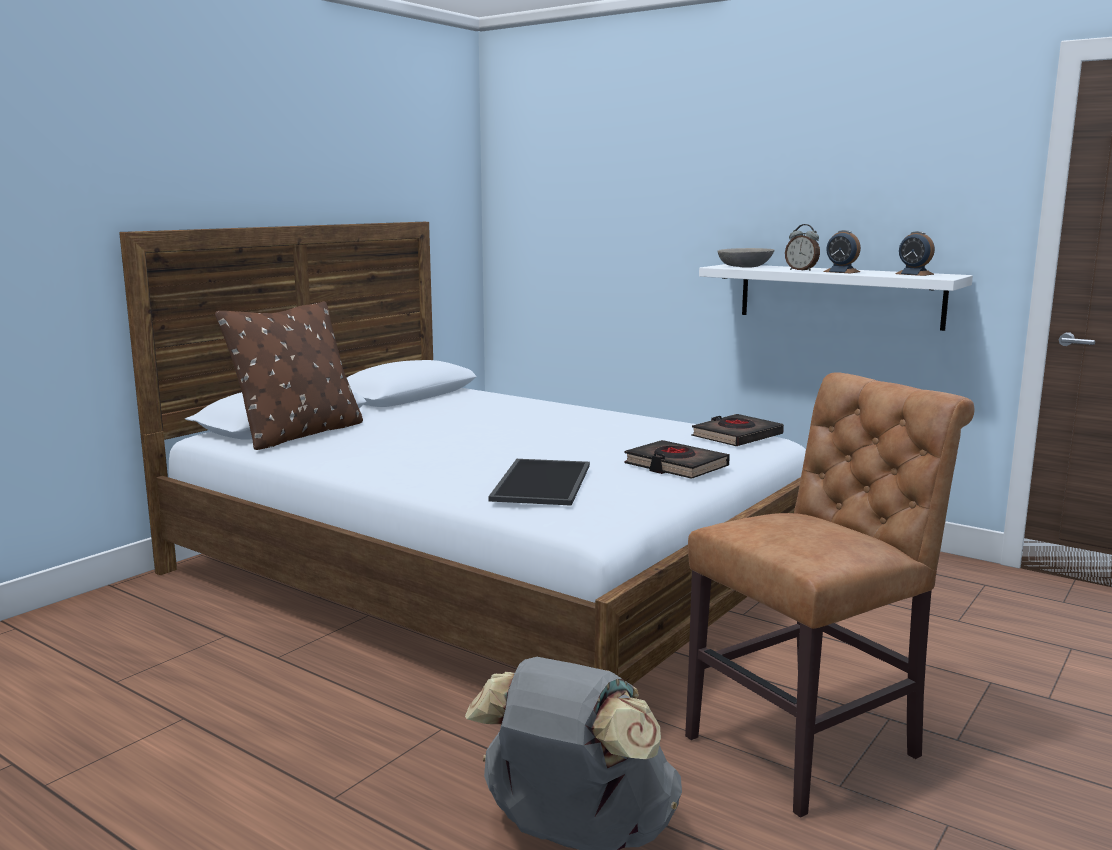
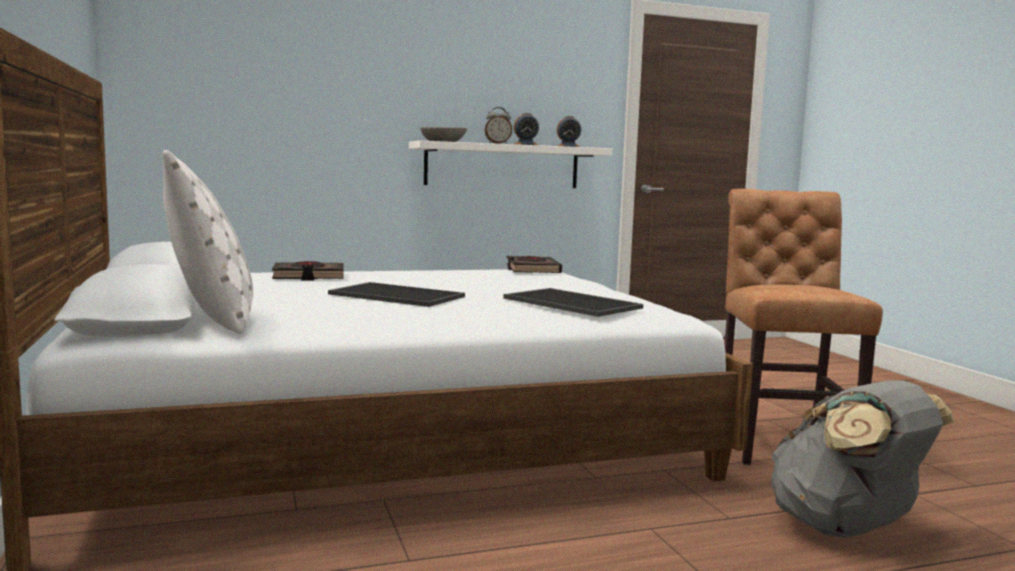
camera: 55 degrees left, 5 degrees down
(299, 434) = (211, 319): brown pillow -> white pillow
(470, 440) = (394, 295): none -> tray
(675, 466) = (577, 286): black book -> black book (308, 277)

